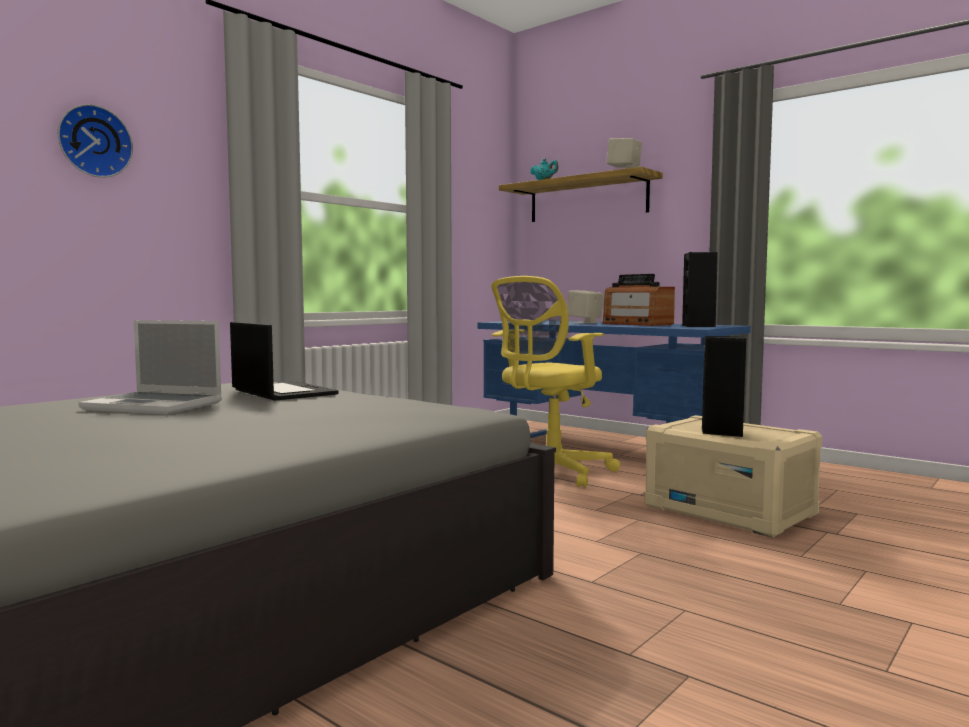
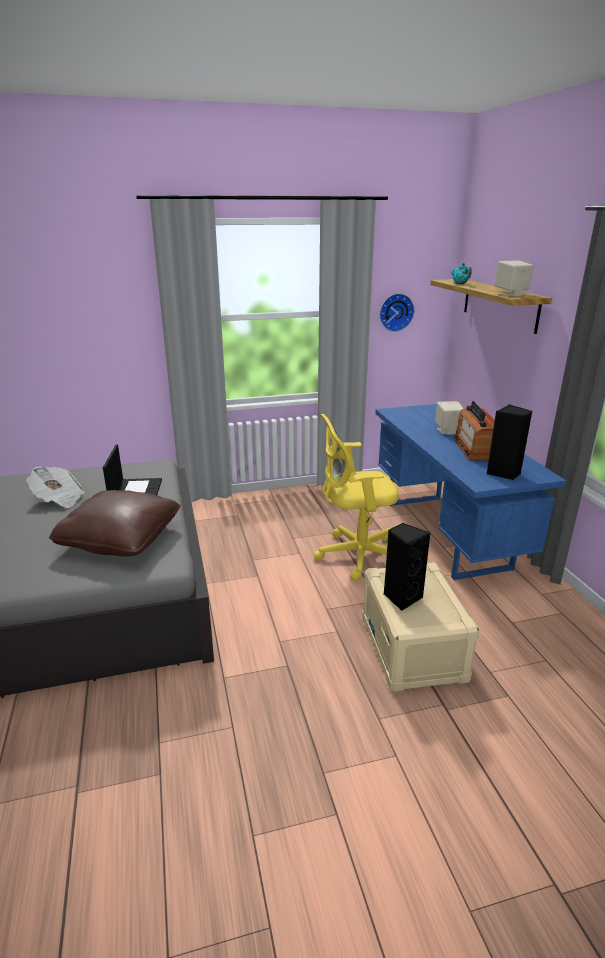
camera: 35 degrees right, 20 degrees up
(94, 142) = (78, 307): wall clock -> wall clock (395, 312)
(156, 406) = (58, 499): laptop -> newspaper
(362, 409) = (121, 538): none -> brown pillow

